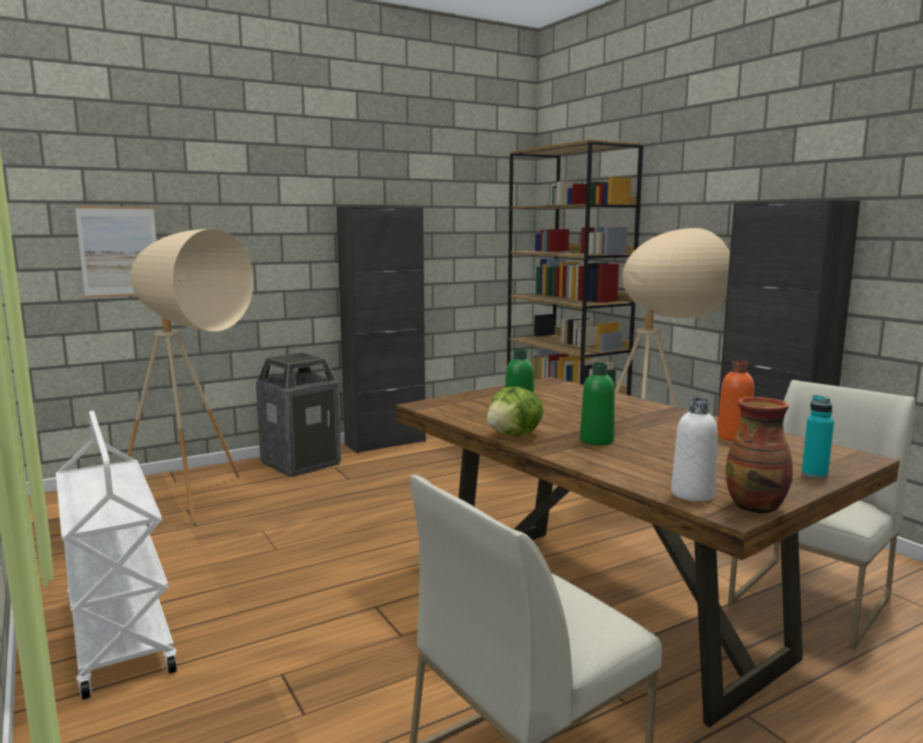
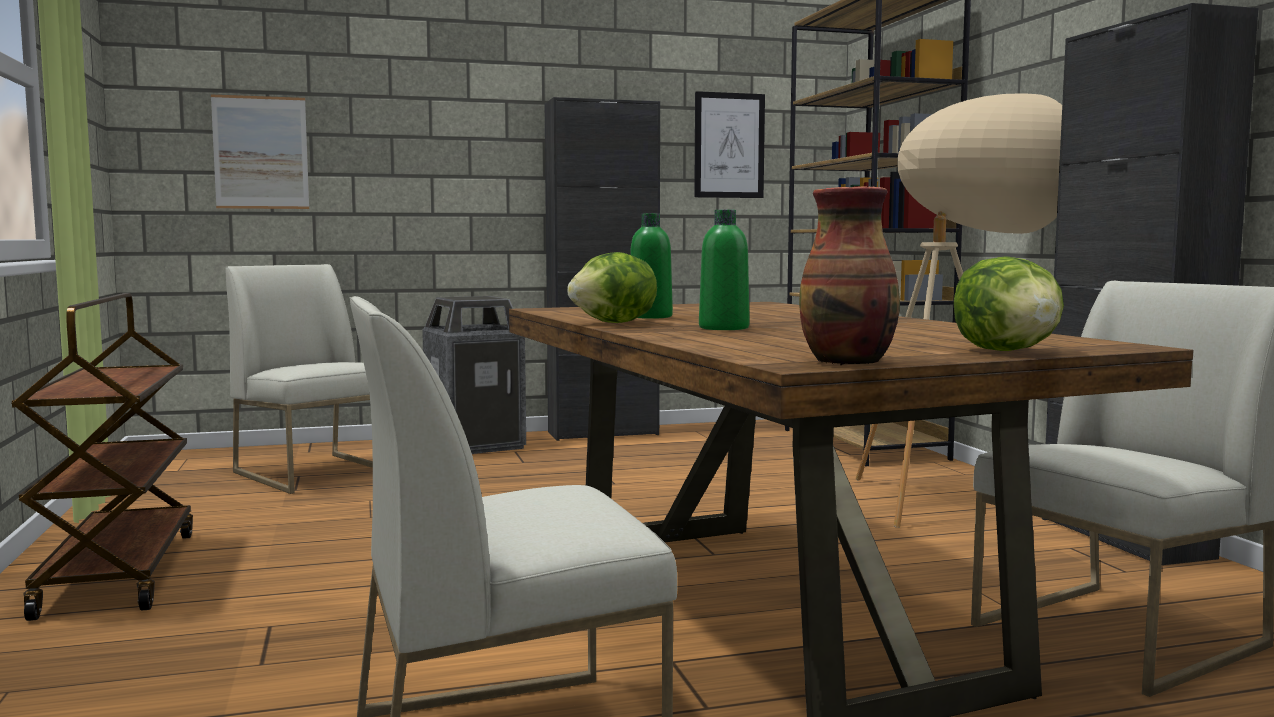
camera: 15 degrees right, 5 degrees down
(118, 635) = (117, 572): white cart -> brown cart
(199, 505) = (316, 473): beige floor lamp -> white chair
(461, 233) = (729, 145): none -> picture
(692, 494) = (771, 354): white bottle -> none
(733, 437) = (944, 331): orange bottle -> none
(814, 474) = (1008, 351): turquoise bottle -> lettuce

